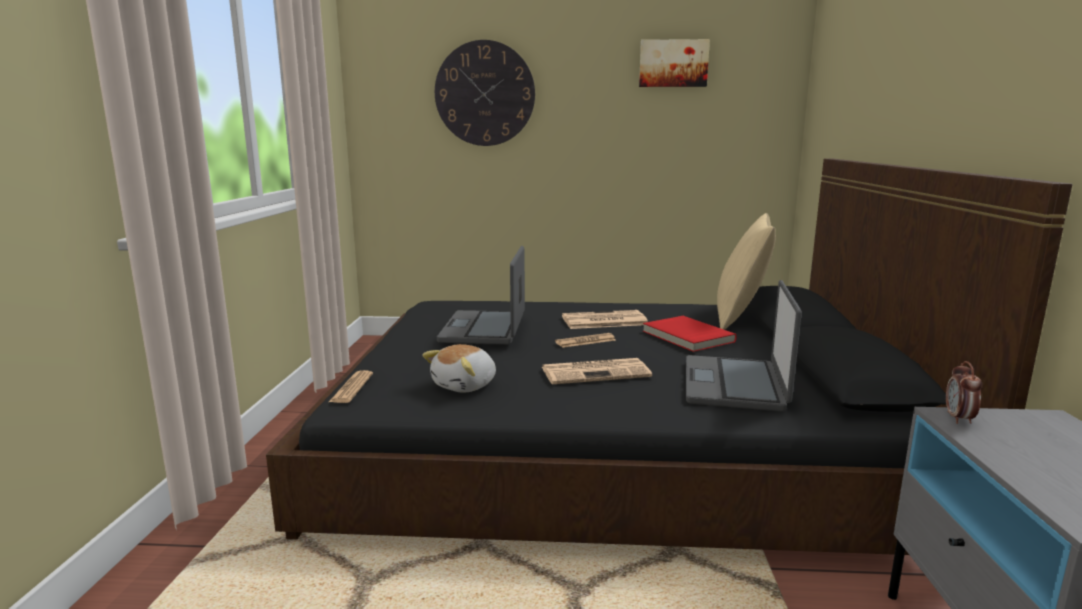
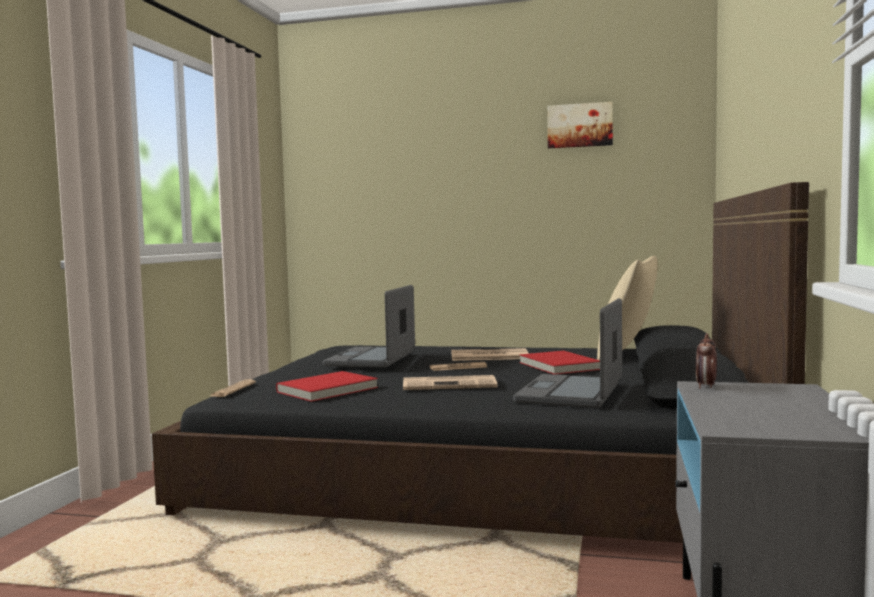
camera: 10 degrees right, 10 degrees down
(465, 385) = (328, 390): plush toy -> red book
(485, 94) = (406, 161): wall clock -> none

